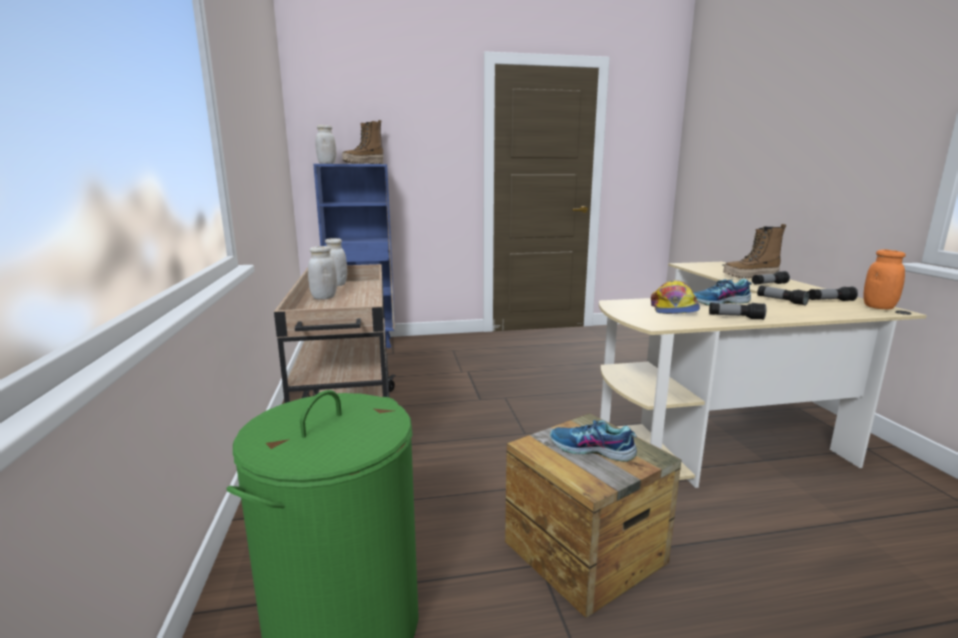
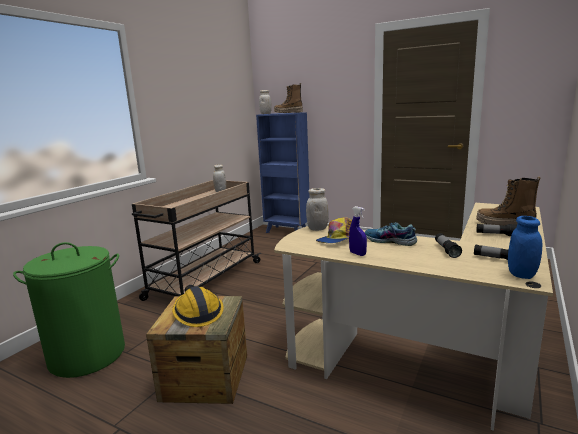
camera: 40 degrees right, 0 degrees up
(324, 297) = (195, 199): white jar -> white jar (317, 228)
(591, 450) = (197, 313): shoe -> hard hat
(735, 317) = (357, 254): flashlight -> blue spray bottle
(878, 307) = (521, 274): orange jar -> blue jar

